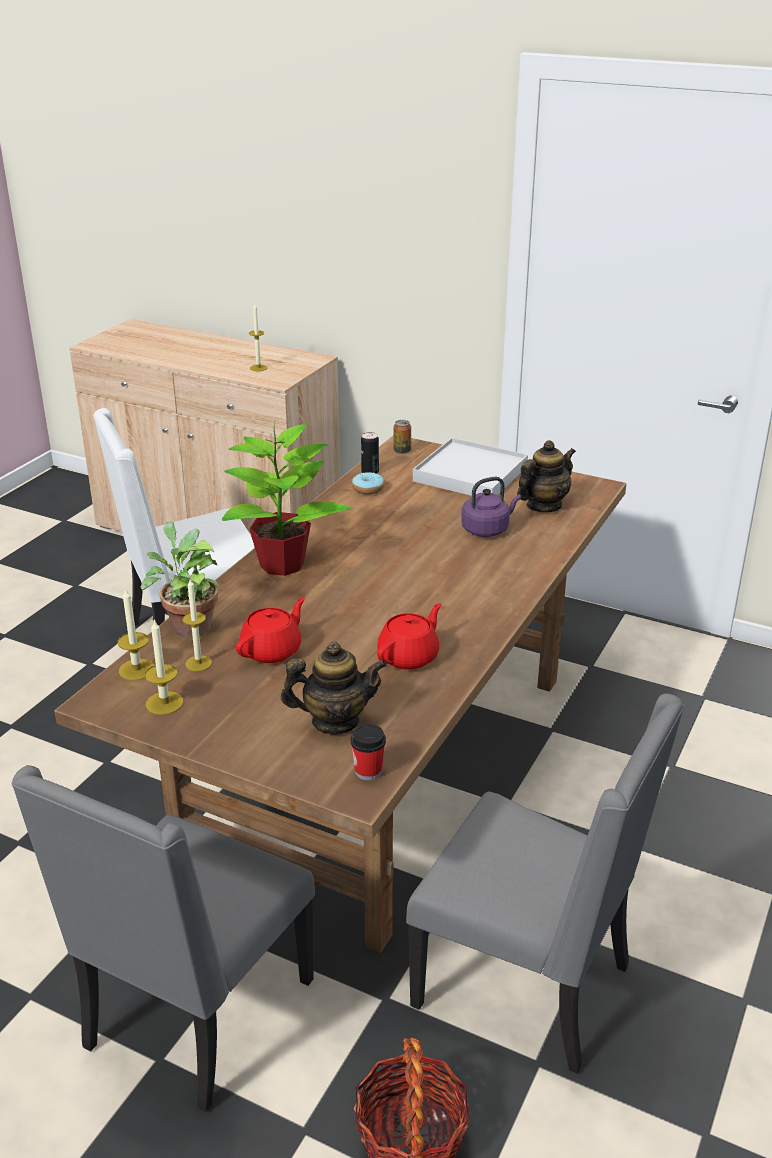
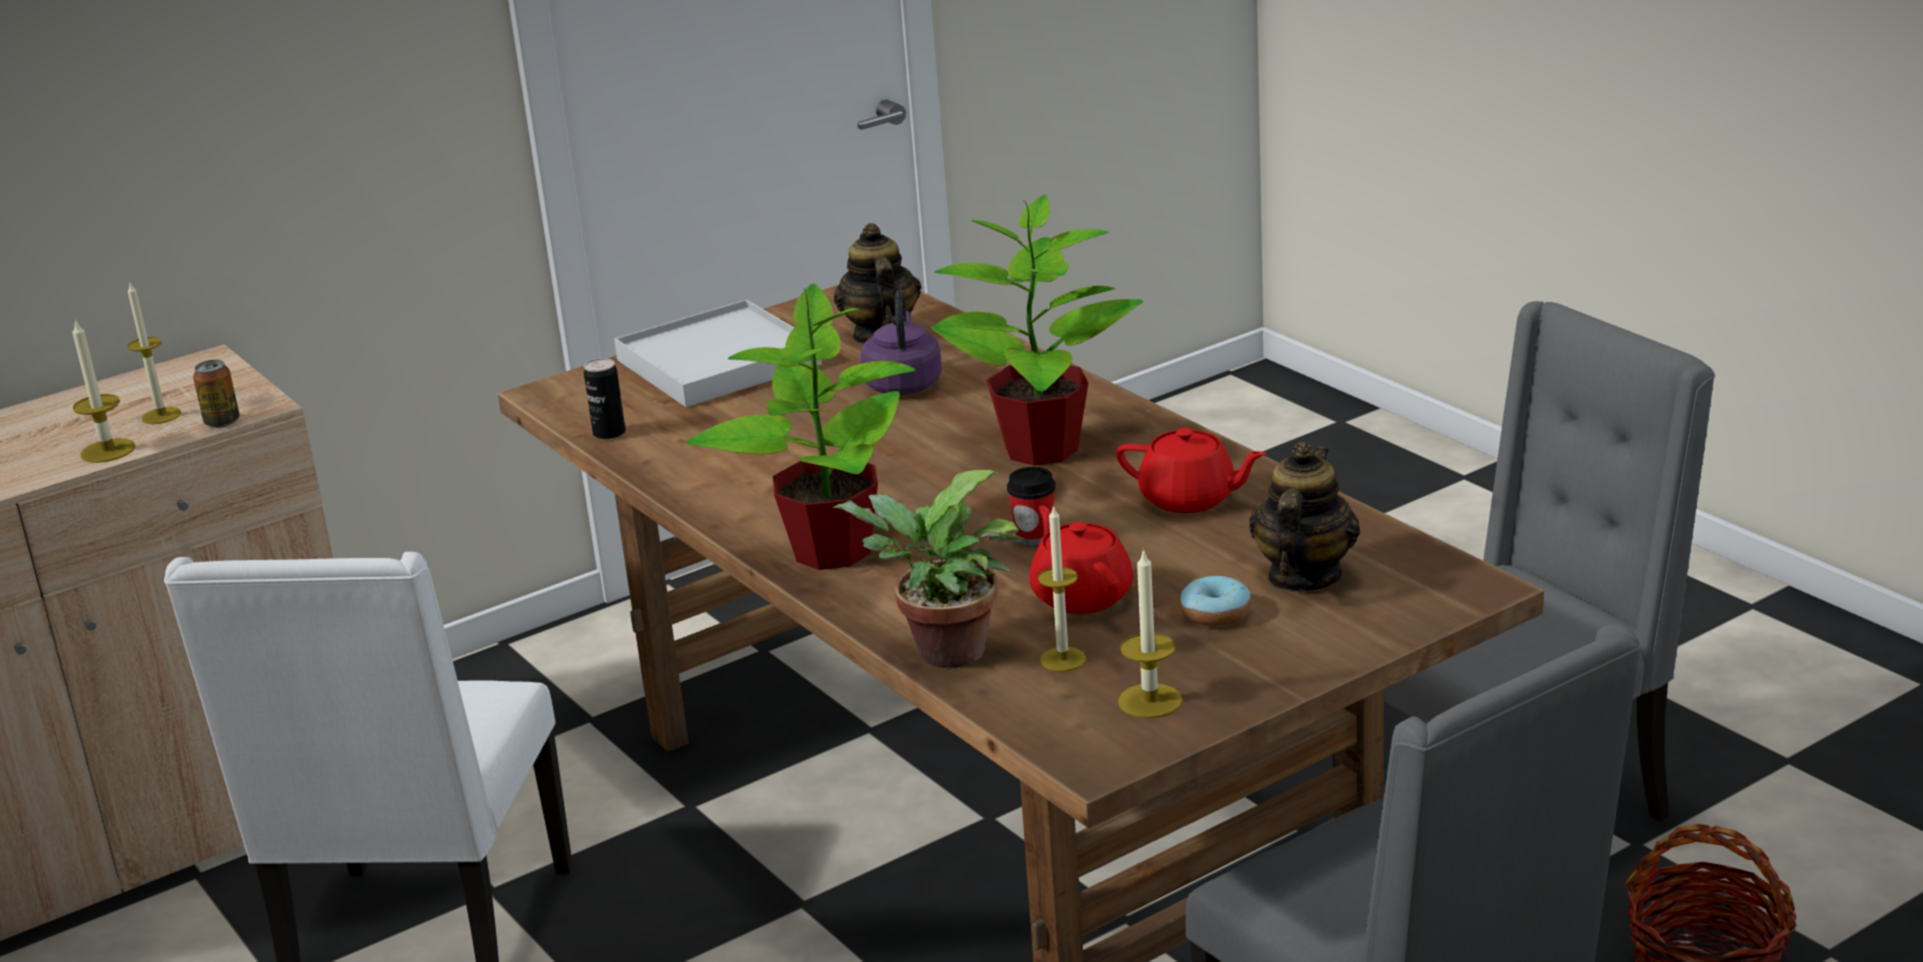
camera: 60 degrees left, 5 degrees down
(137, 669) = (1033, 714): candle -> candle (108, 451)
(368, 489) = (666, 445): donut -> donut (1215, 613)
(368, 771) = (1434, 572): cup -> cup (1034, 537)
(402, 451) = (570, 396): can -> can (222, 422)
(409, 656) = (1189, 499): red teapot -> red teapot turned 135 degrees clockwise
(437, 591) = (1039, 450): none -> potted plant

